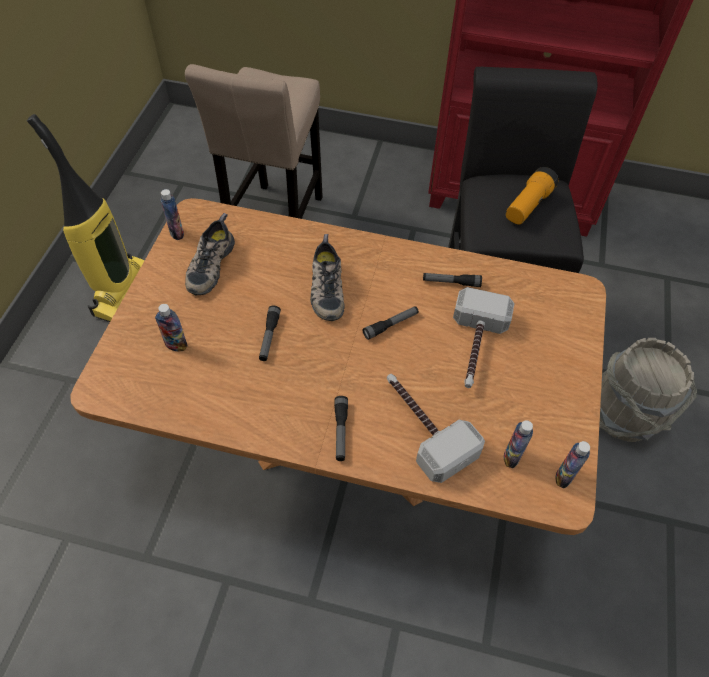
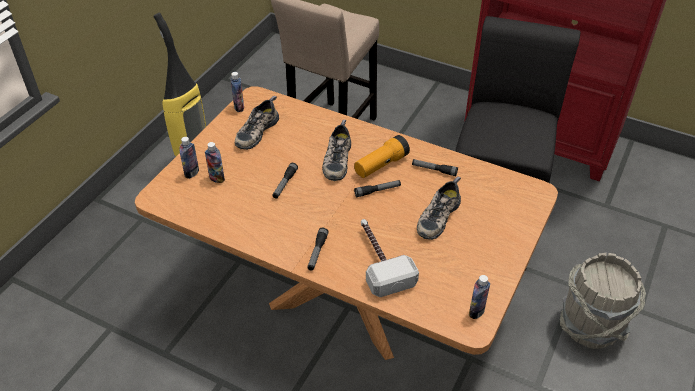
camera: 15 degrees right, 10 degrees down
(475, 347) = (437, 216): hammer -> shoe
(511, 456) = (440, 291): bottle -> bottle (192, 173)
(528, 206) = (515, 127): flashlight -> flashlight (381, 165)

